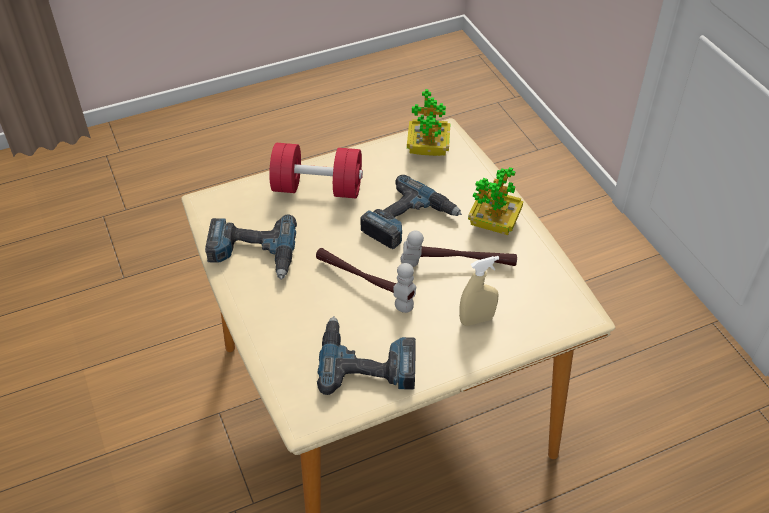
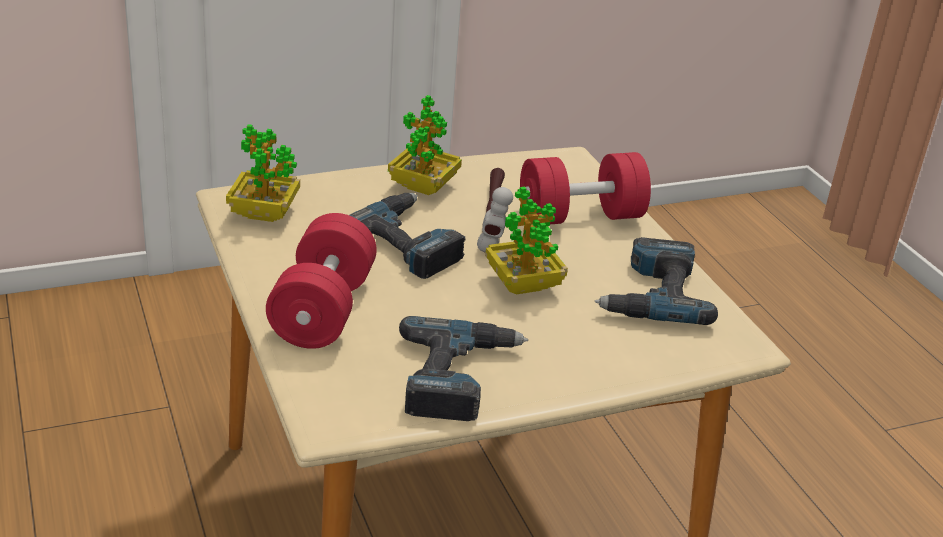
camera: 90 degrees left, 15 degrees down
(365, 284) = (523, 285): hammer -> potted plant
(476, 319) = (580, 217): beige spray bottle -> red dumbbell

